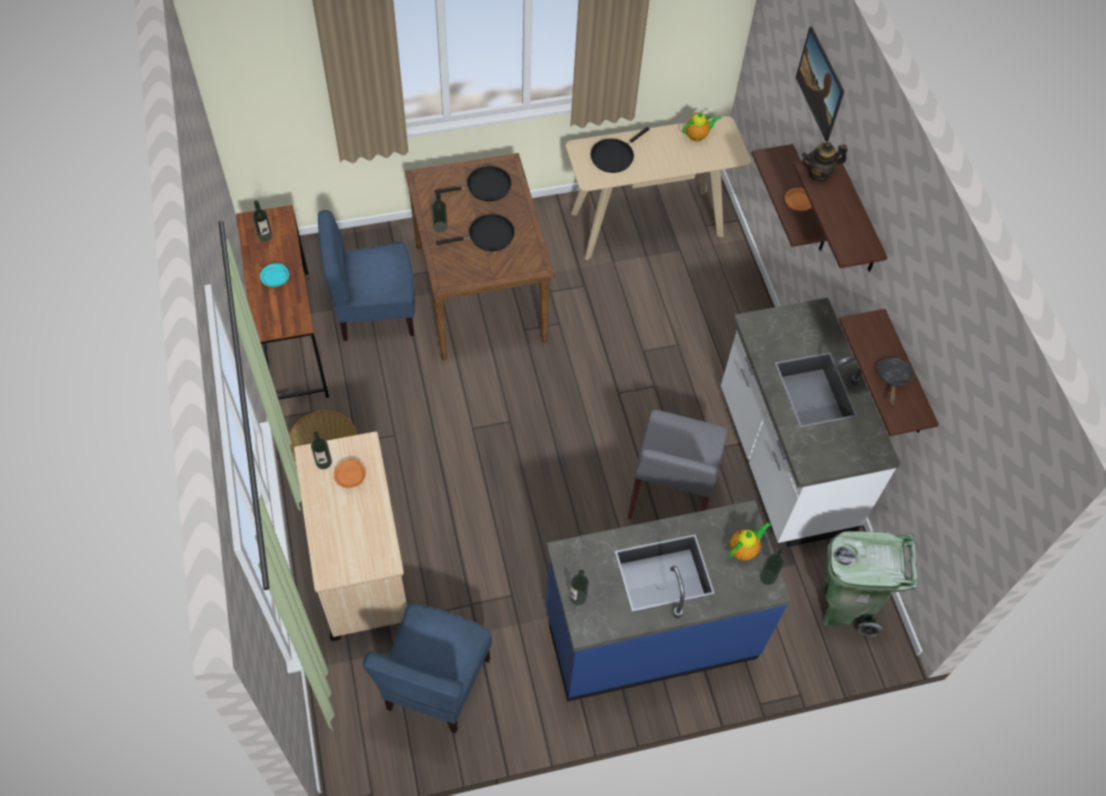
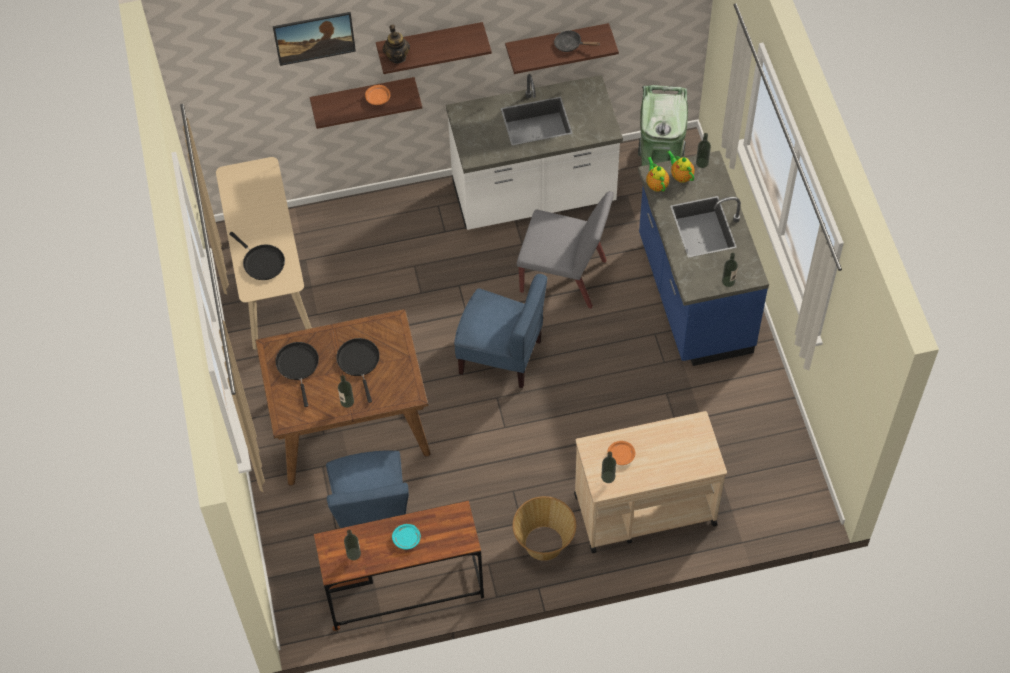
camera: 85 degrees left, 0 degrees up
(436, 683) = (746, 445): blue chair -> blue chair (501, 356)
(698, 135) = (239, 195): teapot -> teapot (656, 184)

